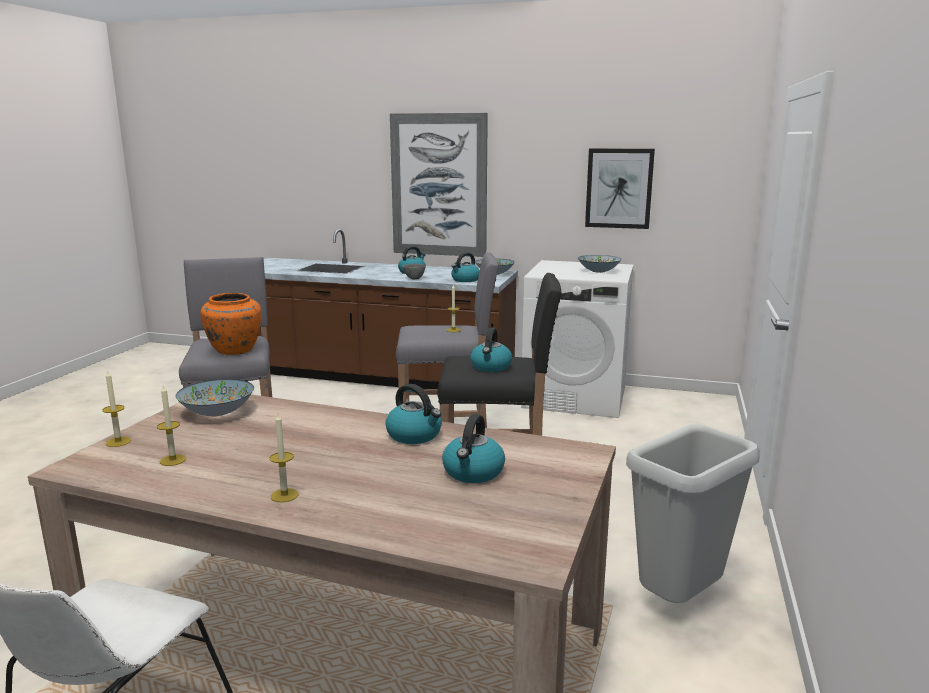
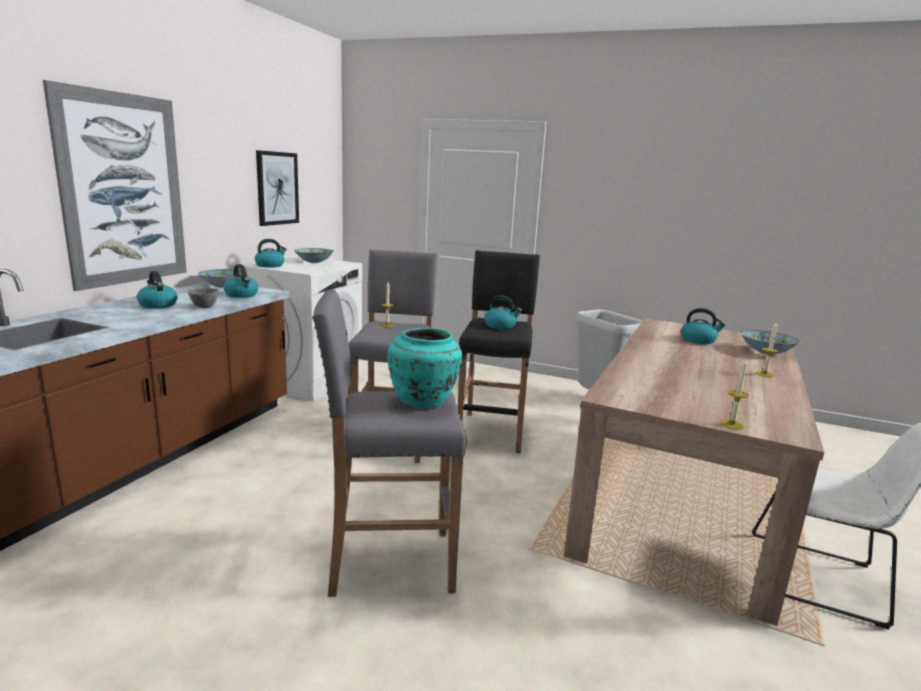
camera: 85 degrees left, 0 degrees up
(173, 460) = (747, 403): candle -> none
(217, 412) = (644, 394): bowl -> bowl (766, 352)
(234, 350) = (424, 401): orange vase -> turquoise vase
(415, 435) = (655, 346): kettle -> kettle (270, 265)

